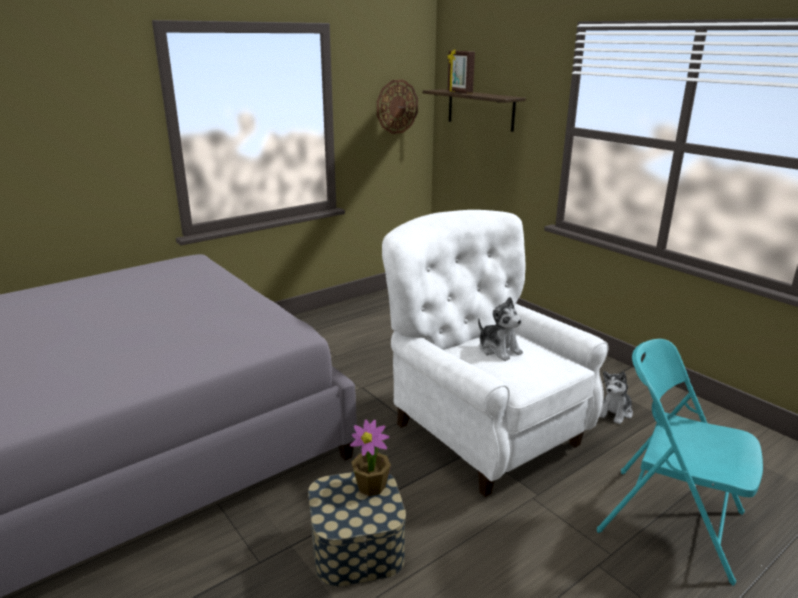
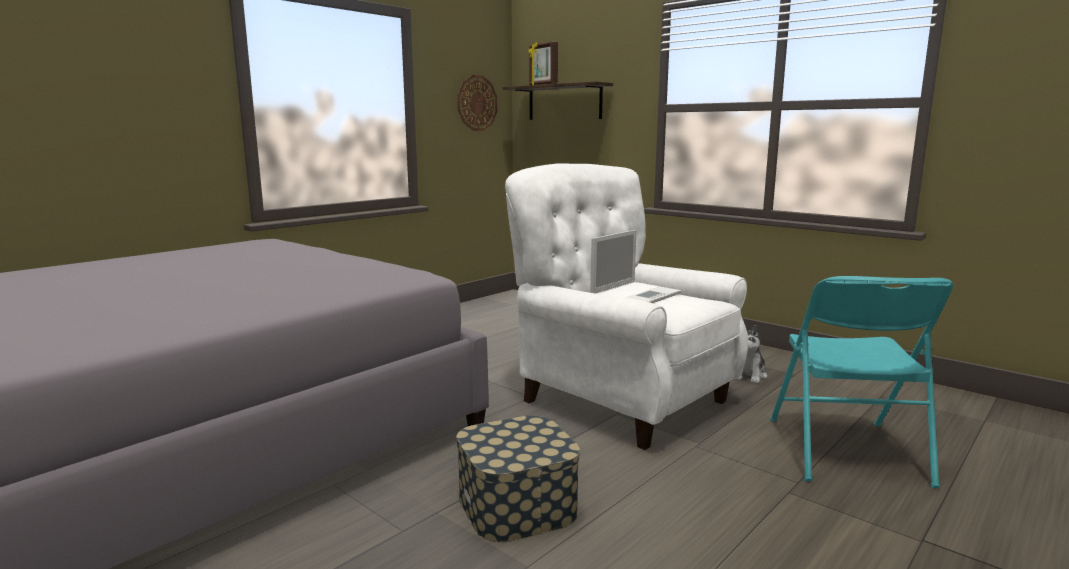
camera: 10 degrees left, 10 degrees down
(371, 486) = (529, 428): potted plant -> none
(498, 349) = (636, 295): plush toy -> laptop
(671, 521) = (845, 450): turquoise chair -> turquoise chair turned 105 degrees counterclockwise

